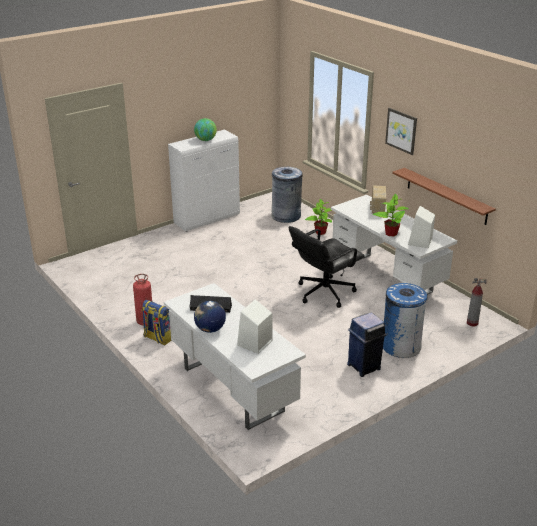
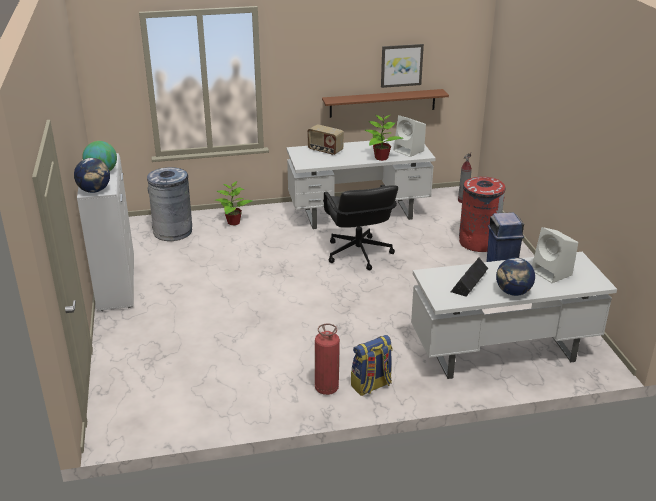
camera: 65 degrees left, 0 degrees up
(180, 145) = (94, 190): none -> globe
(401, 131) = (312, 58): picture -> picture (401, 65)
(401, 346) = (478, 242): blue trash can -> red trash can

